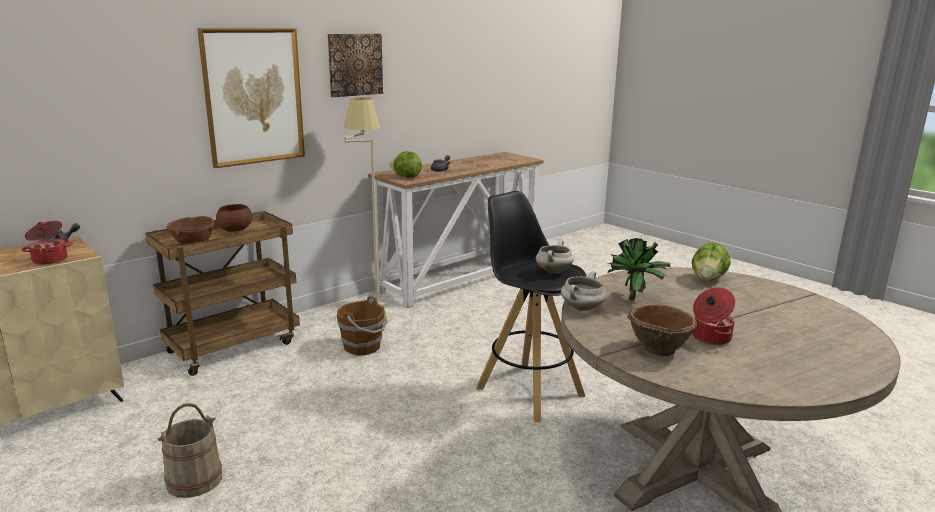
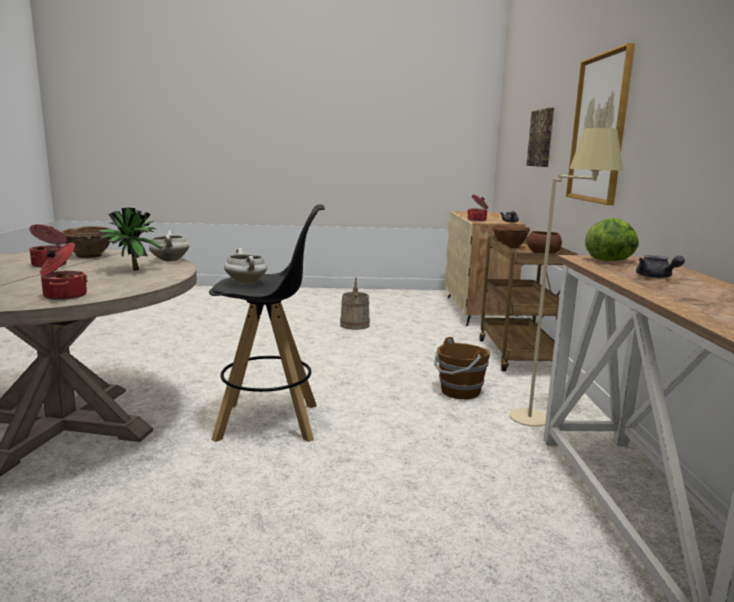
camera: 130 degrees right, 5 degrees down
(354, 64) = (676, 82): picture -> picture (542, 138)
(708, 279) = (64, 296): lettuce -> cooking pot

